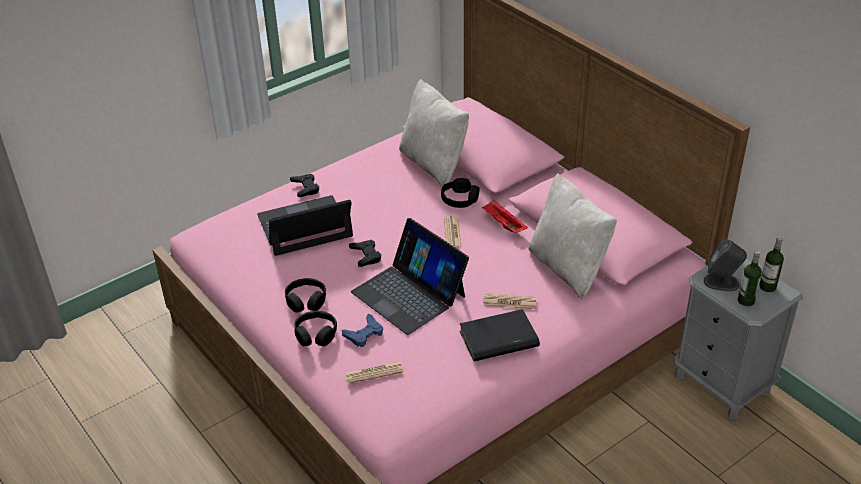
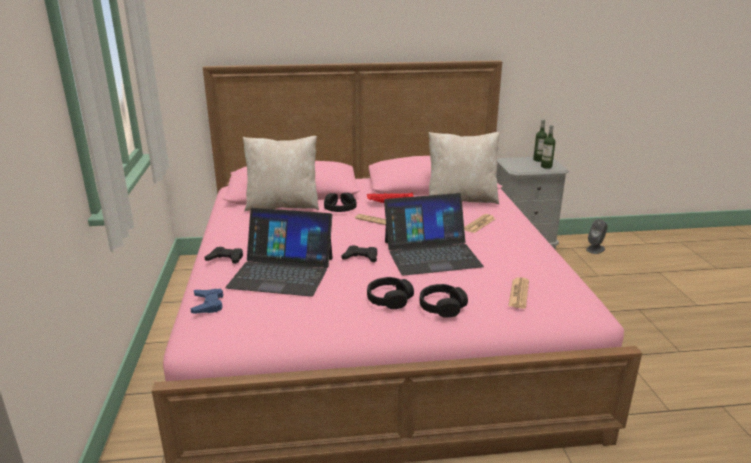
camera: 60 degrees left, 15 degrees down
(305, 226) = (282, 272): laptop -> laptop turned 90 degrees counterclockwise
(364, 334) = (464, 284): blue game controller -> blue game controller (208, 304)
(498, 339) = (517, 238): black book -> none
(721, 282) = (524, 167): grey speaker -> grey speaker (595, 249)

